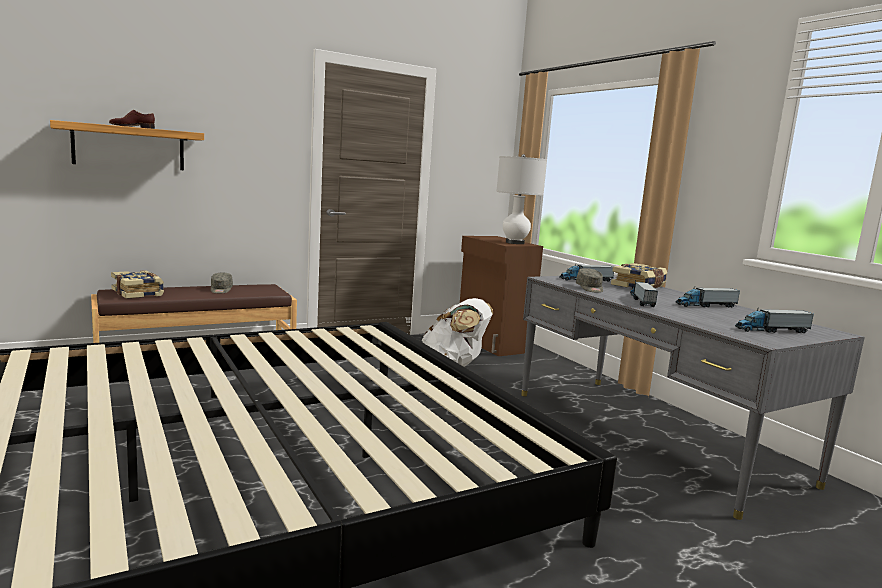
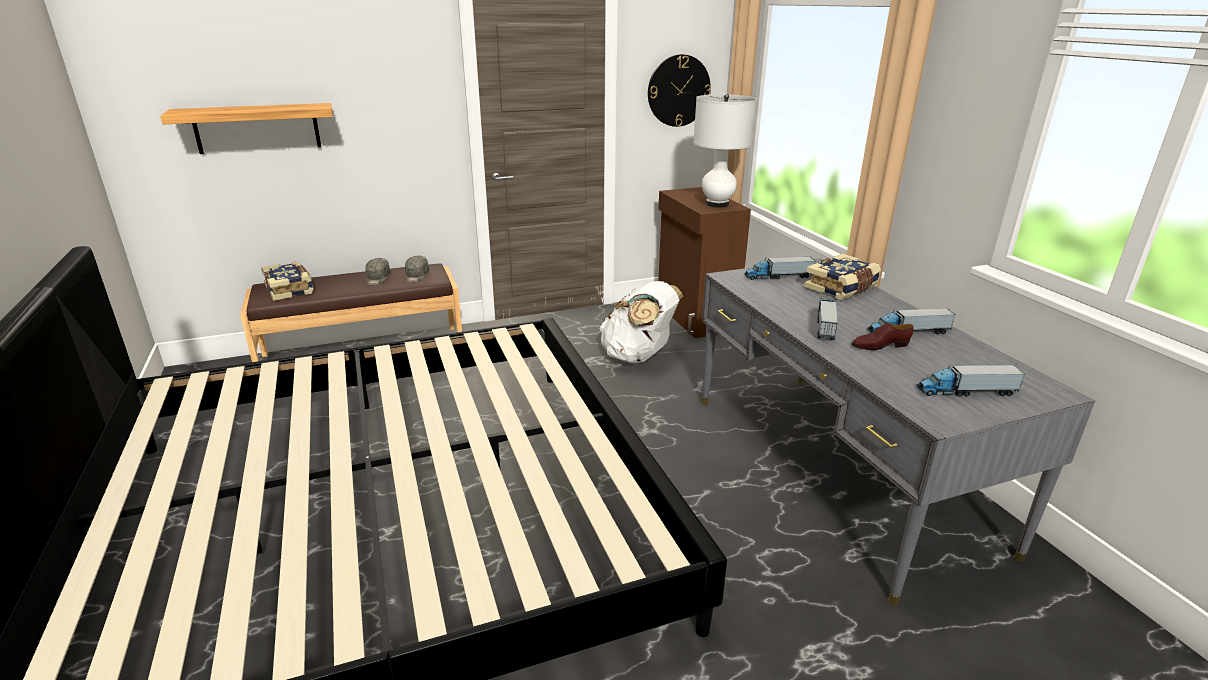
camera: 10 degrees right, 15 degrees up
(132, 127) = (253, 108): brown shoe -> brown shoe (880, 345)
(477, 158) = (678, 91): none -> wall clock
(590, 288) = (772, 298): grey cap -> grey cap (416, 276)

